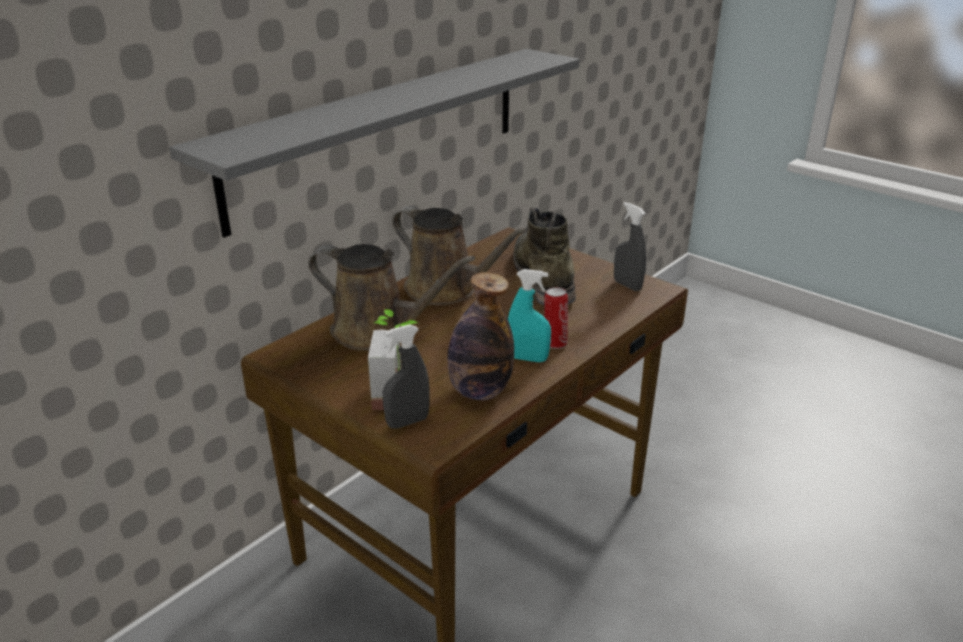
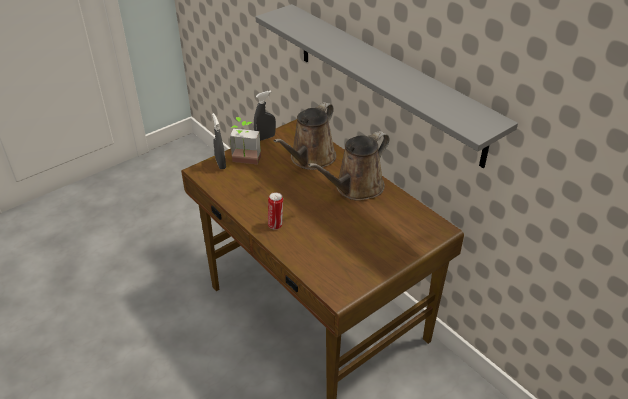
camera: 100 degrees right, 10 degrees up
(479, 391) = (237, 189): bottle -> none
(528, 358) = (262, 211): turquoise spray bottle -> none
(543, 277) = (367, 235): green boot -> none
(627, 285) = (346, 277): grey spray bottle -> grey spray bottle (265, 137)

